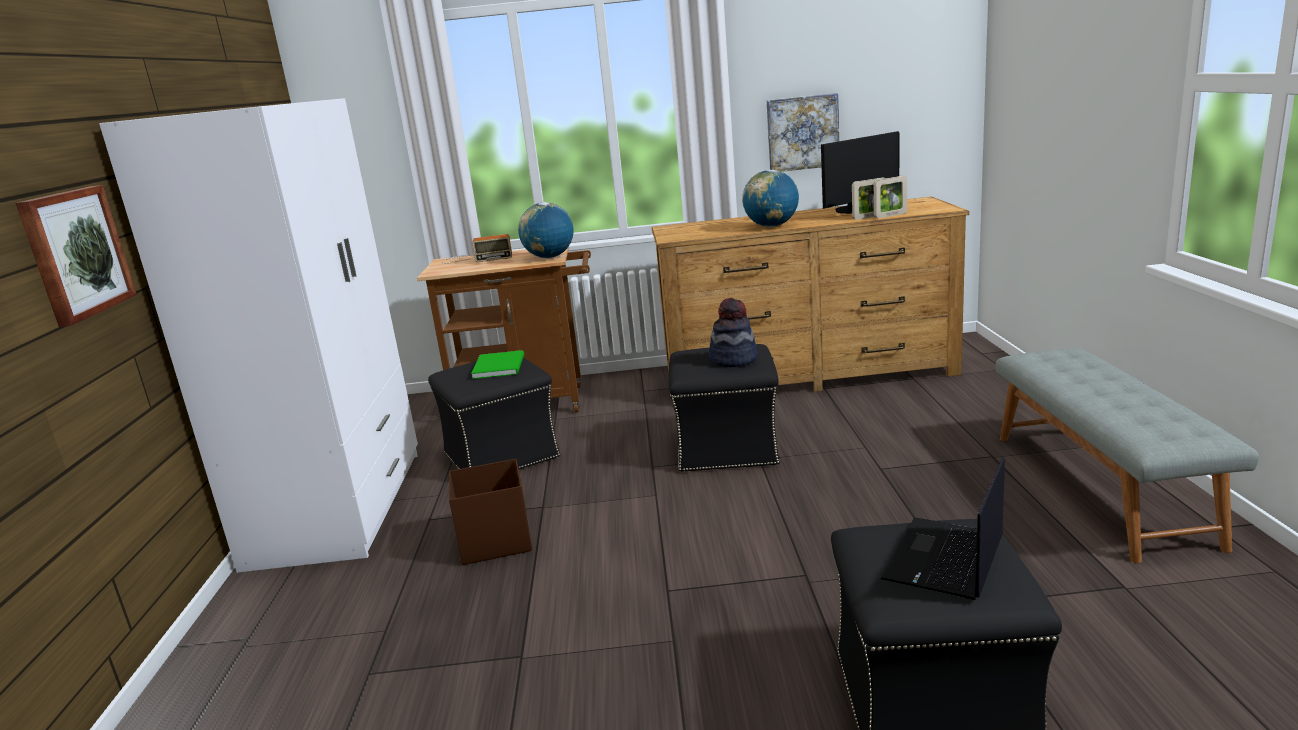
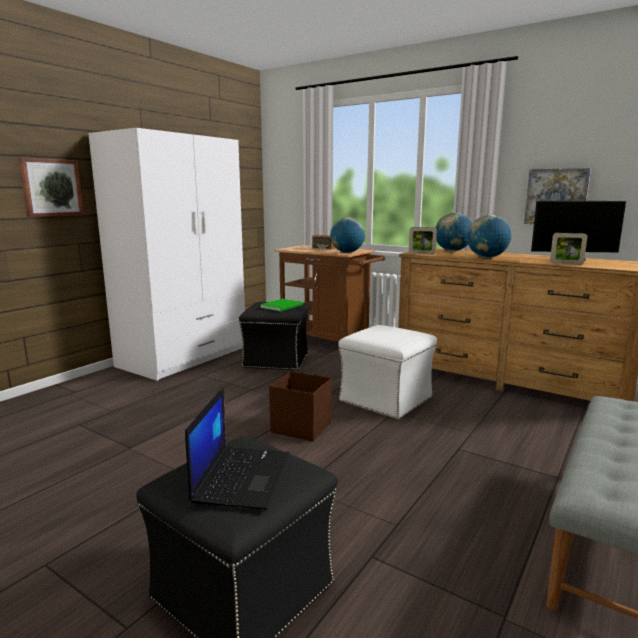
camera: 35 degrees right, 5 degrees down
(494, 542) = (207, 395): brown storage box -> brown storage box (300, 427)
(703, 225) = (452, 251): none -> globe
(728, 448) = (386, 399): black ottoman -> white ottoman
(733, 359) = (392, 336): hat -> none
(890, 215) = (584, 265): picture frame -> picture frame (421, 254)
(945, 560) = (242, 476): laptop -> laptop turned 120 degrees clockwise

